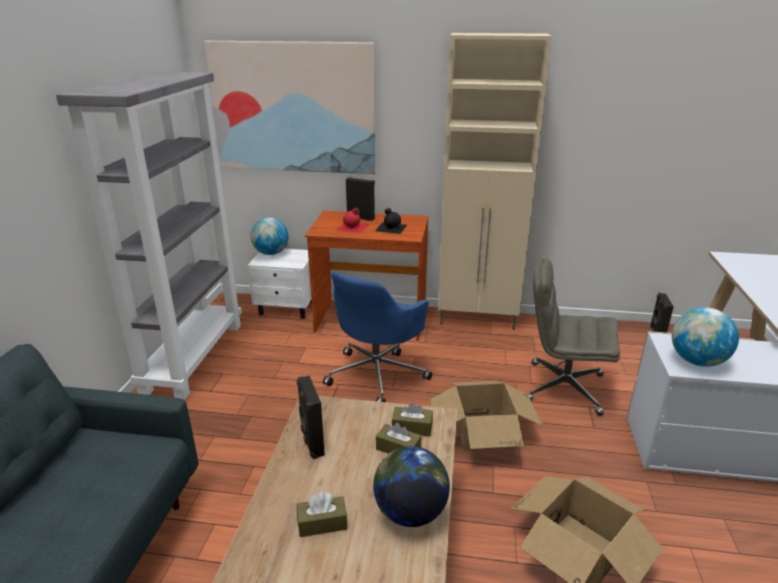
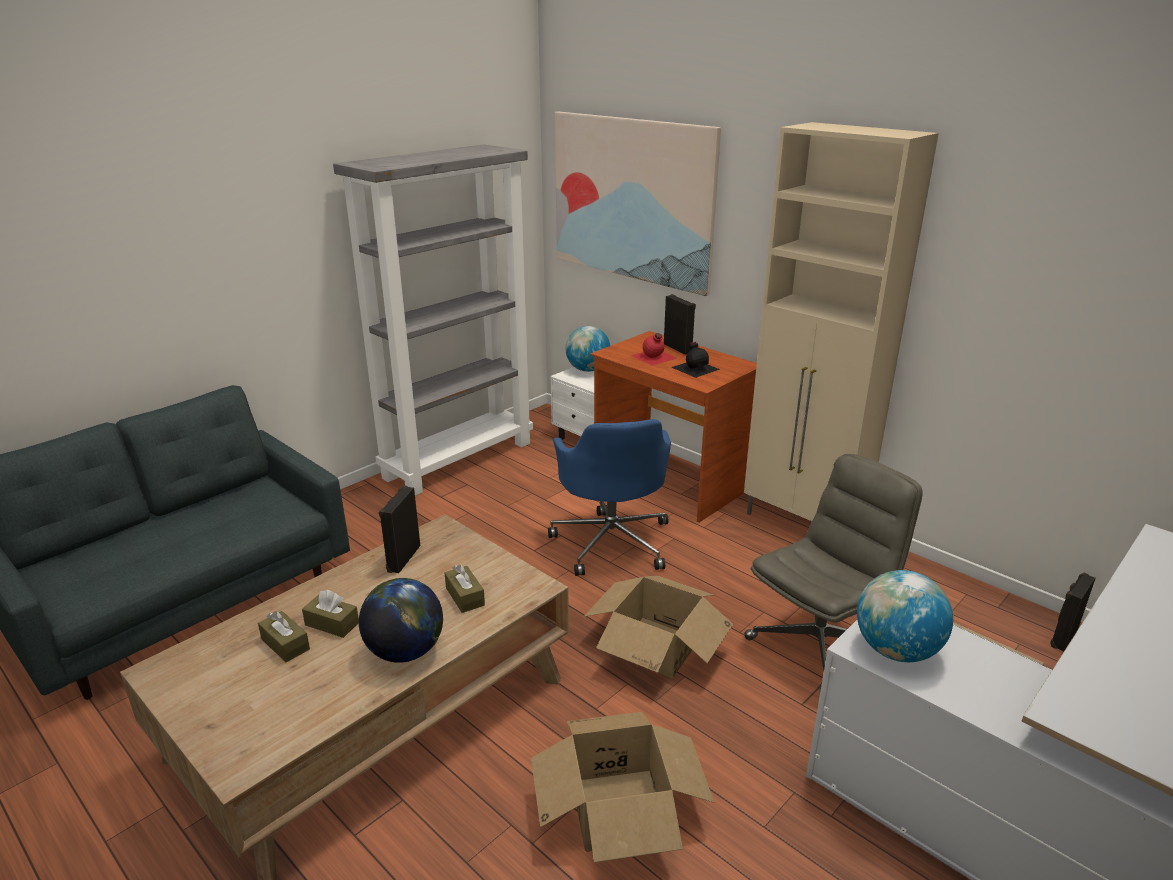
camera: 35 degrees right, 0 degrees up
(377, 374) = (612, 541): blue office chair -> blue office chair turned 75 degrees counterclockwise
(412, 428) = (501, 584): brown tissue box -> brown tissue box (285, 644)
(563, 388) = (818, 644): grey office chair -> grey office chair turned 90 degrees clockwise

